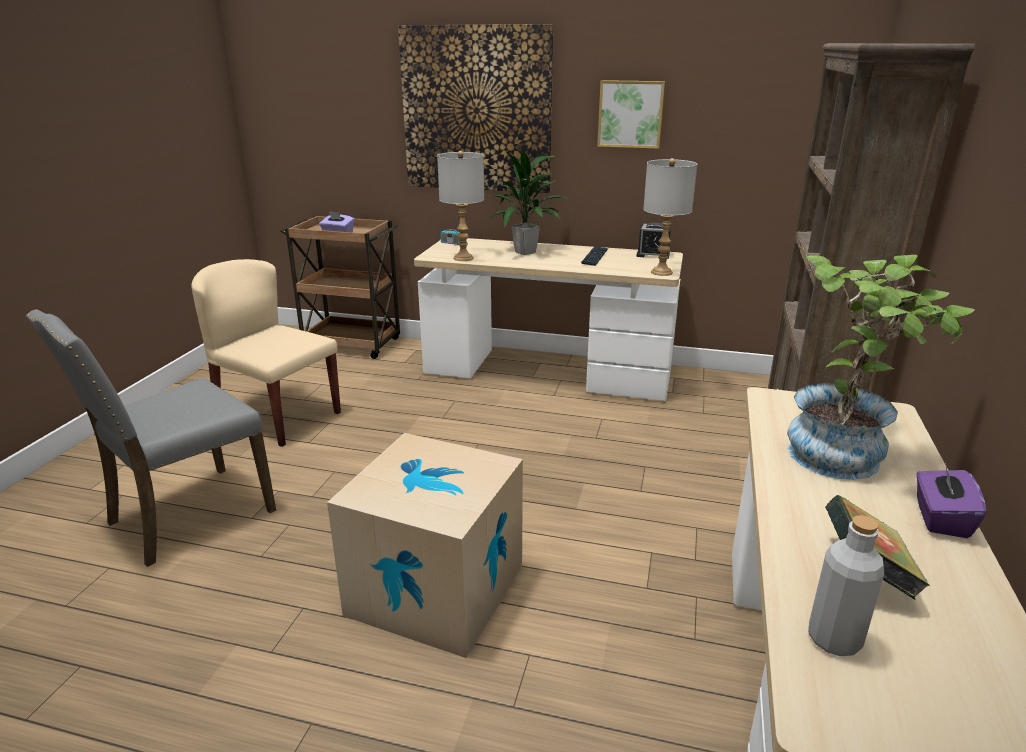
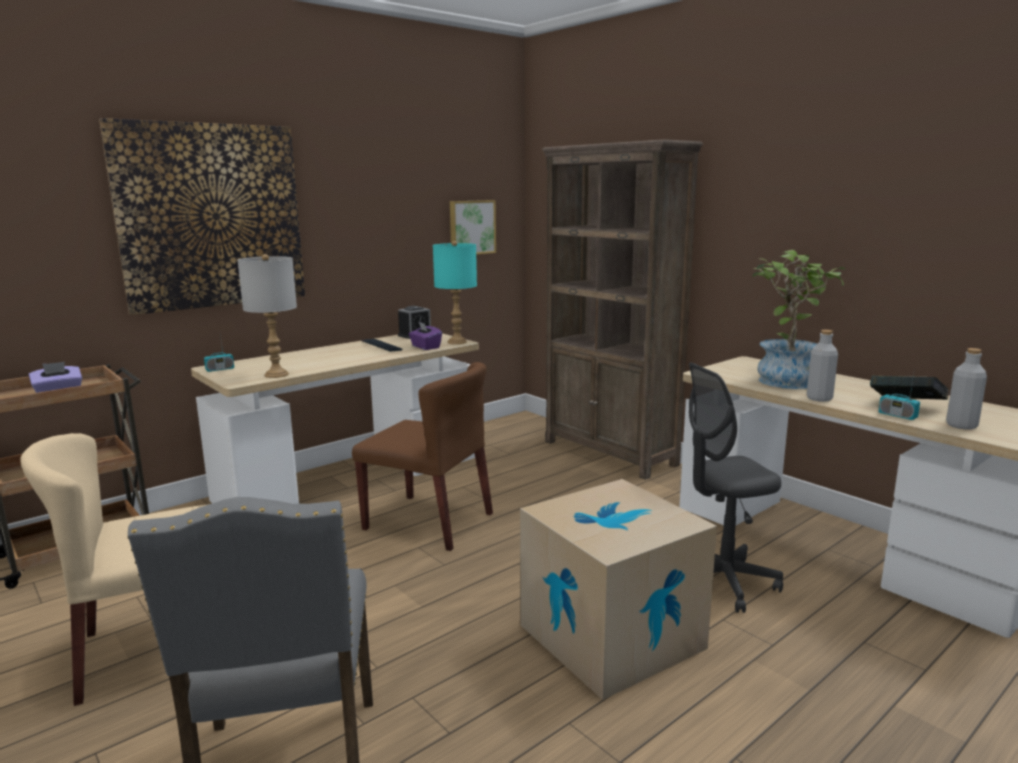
camera: 55 degrees left, 10 degrees down
(523, 430) = (429, 521): none -> brown chair
(526, 252) = (316, 357): potted plant -> none
(604, 634) = (722, 582): none -> grey office chair
(630, 114) = (367, 211): picture -> picture (471, 227)
(661, 272) = (456, 342): grey table lamp -> turquoise table lamp
(784, 492) = (819, 398): none -> grey bottle
(795, 568) = (897, 416): none -> radio
(940, 518) = (864, 383): purple tissue box -> purple tissue box (425, 347)

